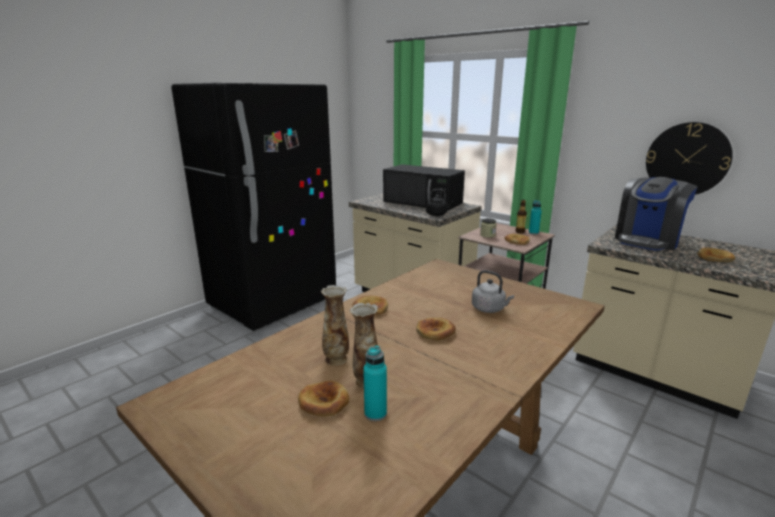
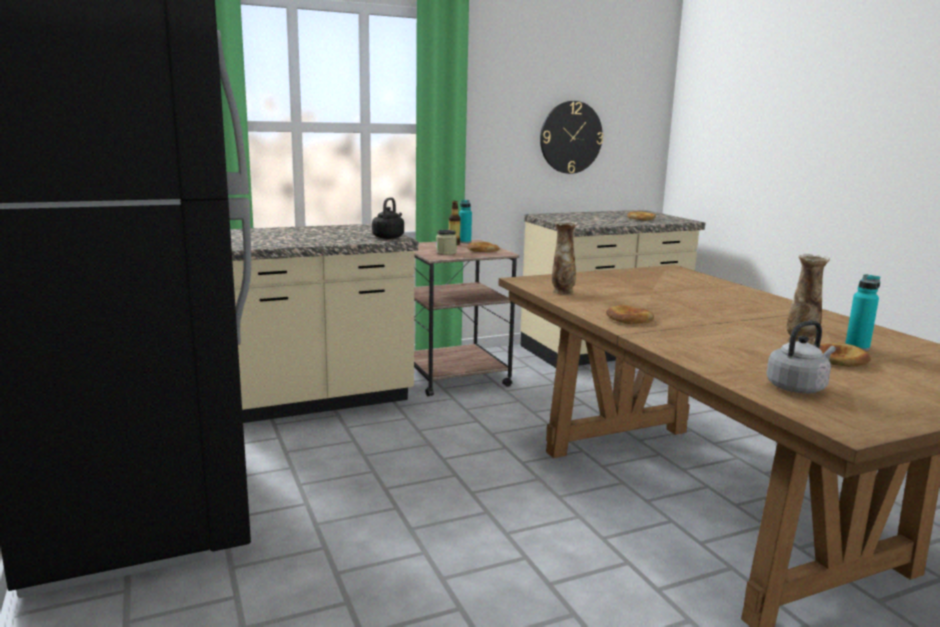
camera: 65 degrees left, 5 degrees down
(336, 359) = (751, 346): vase -> vase (562, 292)
(424, 202) = (315, 232): black microwave -> none
(435, 332) = (703, 309): bread -> none
(489, 309) = (662, 288): grey kettle -> grey kettle (797, 387)
(647, 240) = (583, 218): coffee machine -> none

